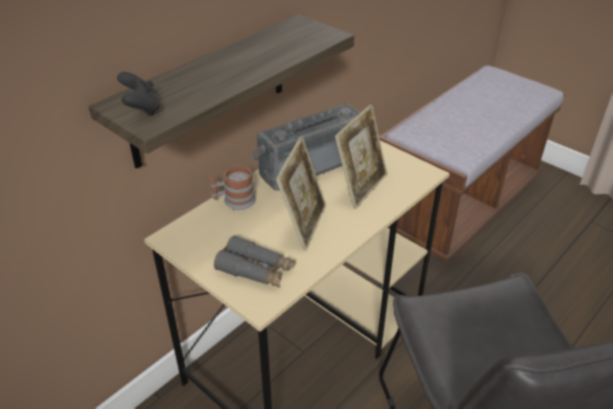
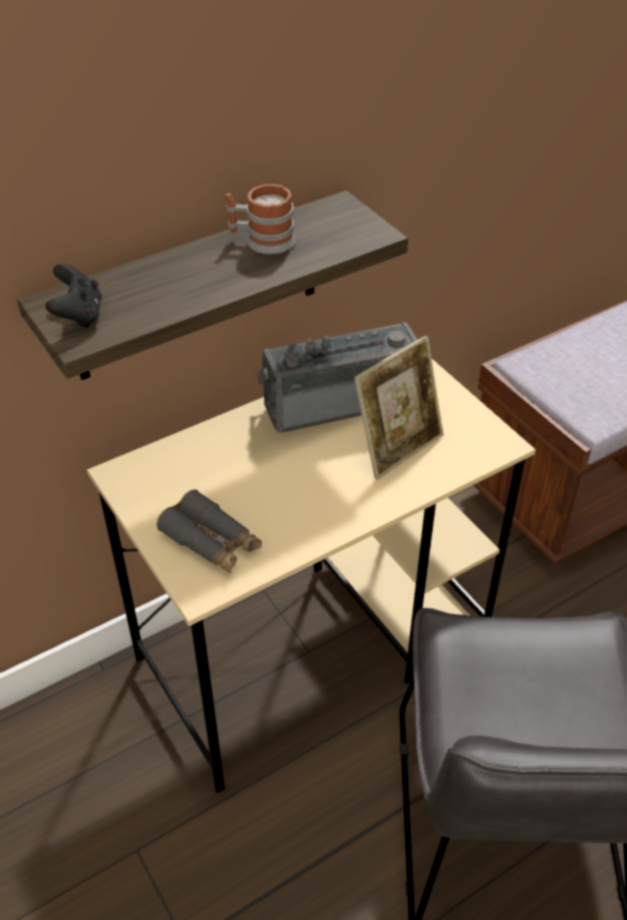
camera: 15 degrees right, 5 degrees up
(234, 201) = (219, 437): mug -> mug (262, 241)
(303, 224) = (297, 488): picture frame -> none

